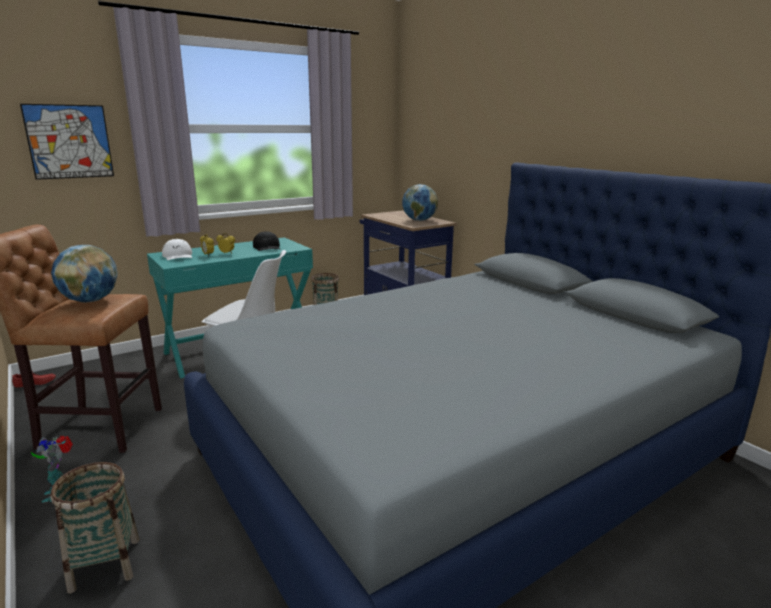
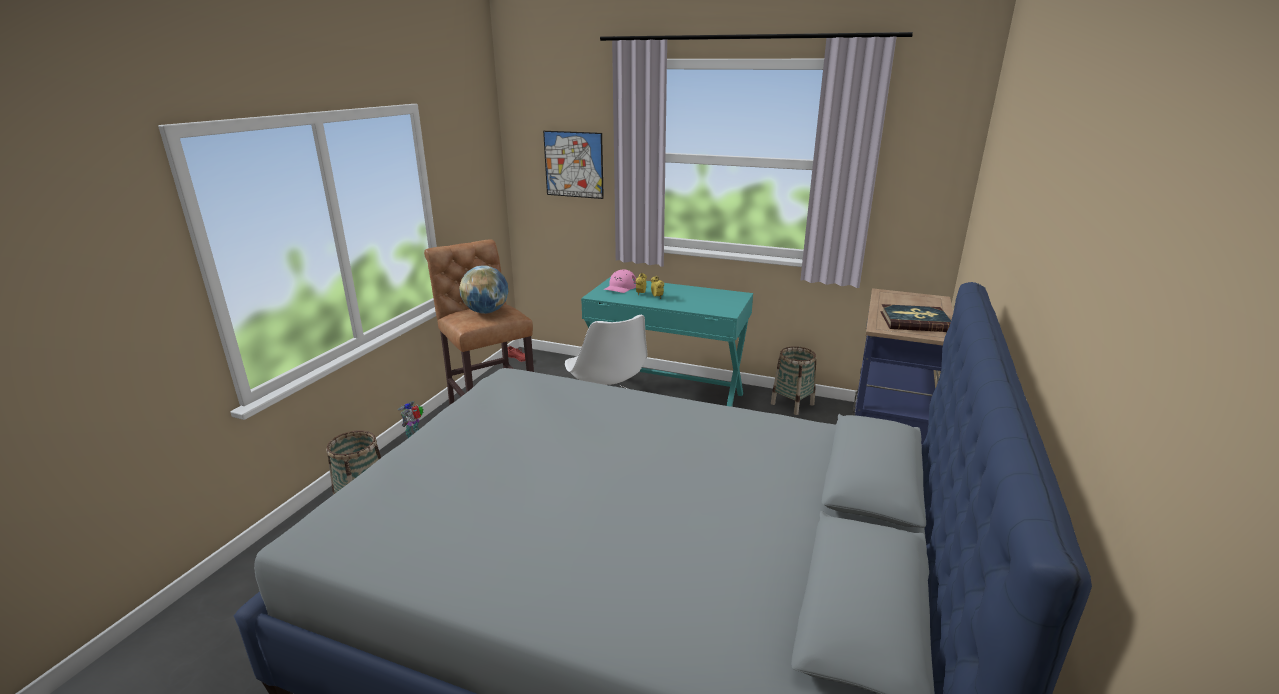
camera: 55 degrees right, 5 degrees up
(178, 256) = (620, 287): white cap -> pink cap
(267, 247) = (704, 301): black cap -> none
(419, 220) = (914, 321): globe -> book

